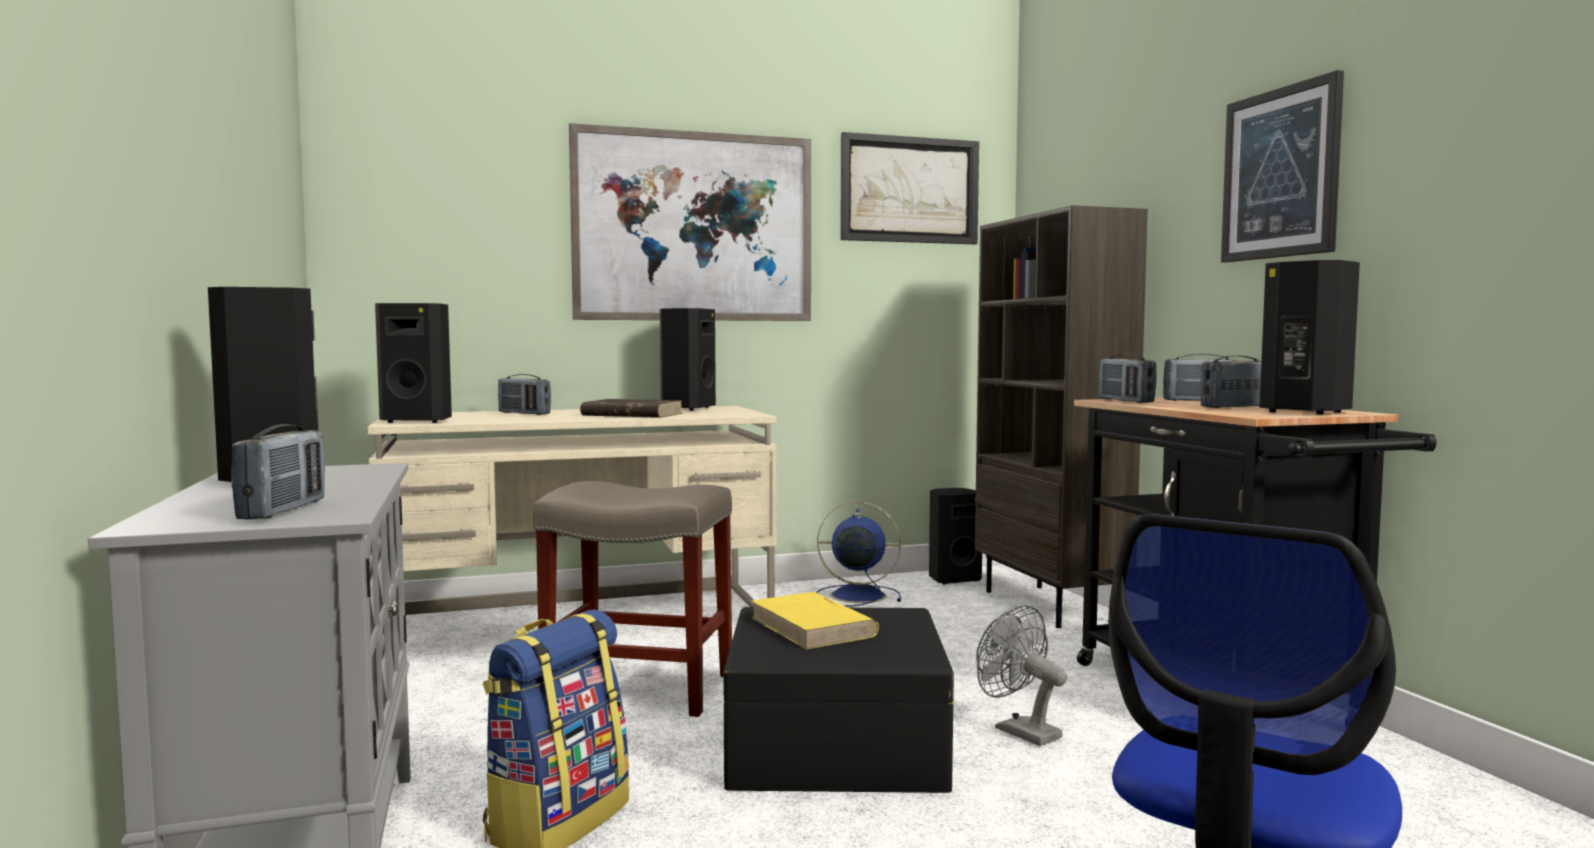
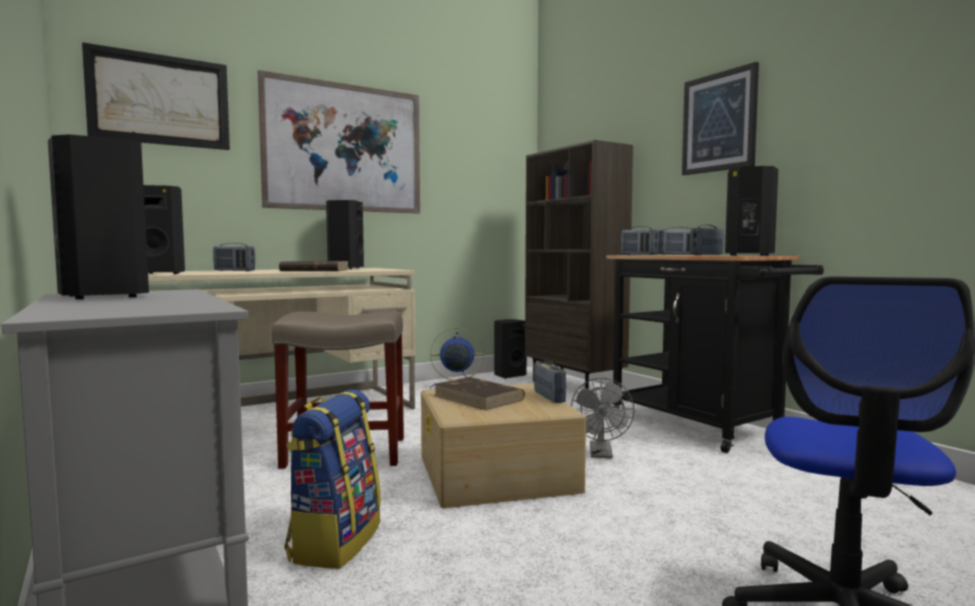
camera: 15 degrees left, 0 degrees up
(283, 510) = (156, 307): radio -> radio (549, 397)
(813, 627) = (479, 398): yellow book -> brown book
(835, 745) = (496, 473): black storage box -> beige storage box
(909, 190) = (477, 133): picture -> picture (160, 100)
(1019, 731) = (601, 454): grey fan -> grey fan turned 120 degrees counterclockwise

